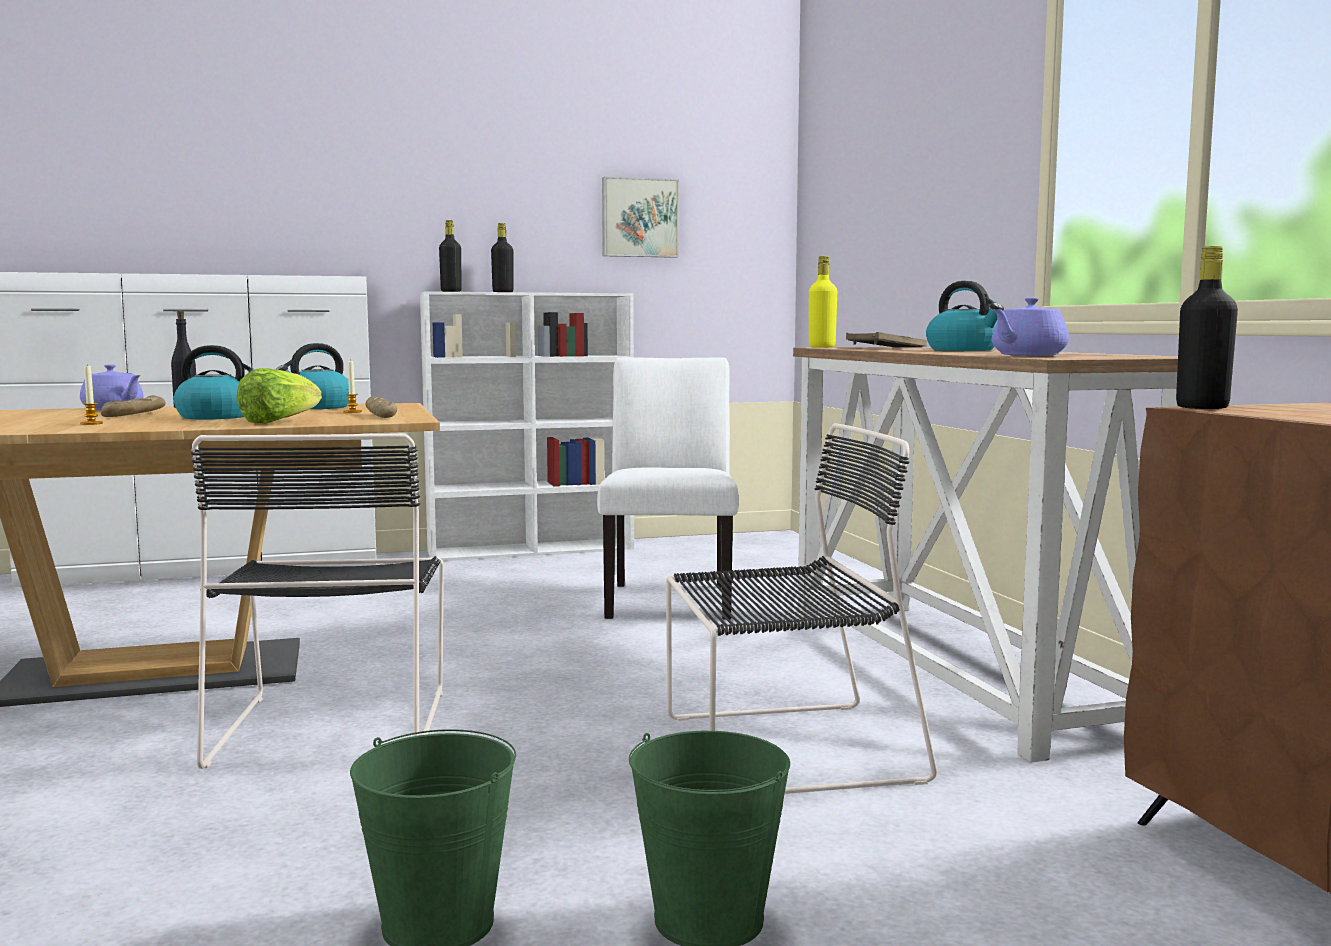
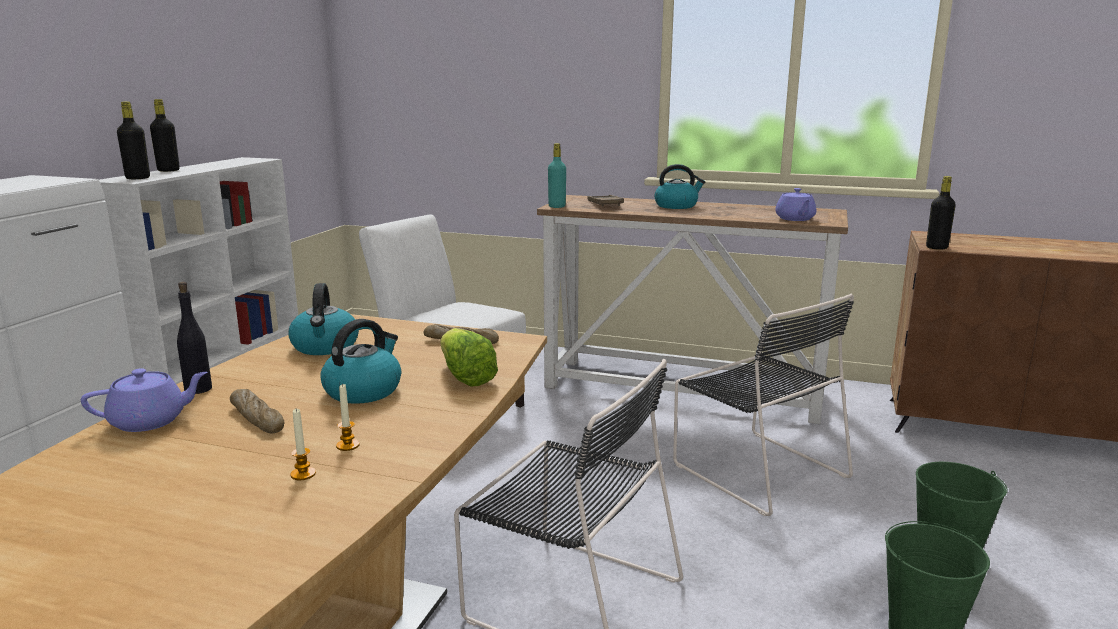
camera: 55 degrees left, 10 degrees up
(352, 412) = (405, 344): candle -> candle (303, 474)
(639, 218) = (244, 84): picture -> none
(782, 749) = (756, 468): black chair -> black chair turned 120 degrees clockwise
(822, 347) = (557, 206): yellow bottle -> turquoise bottle

